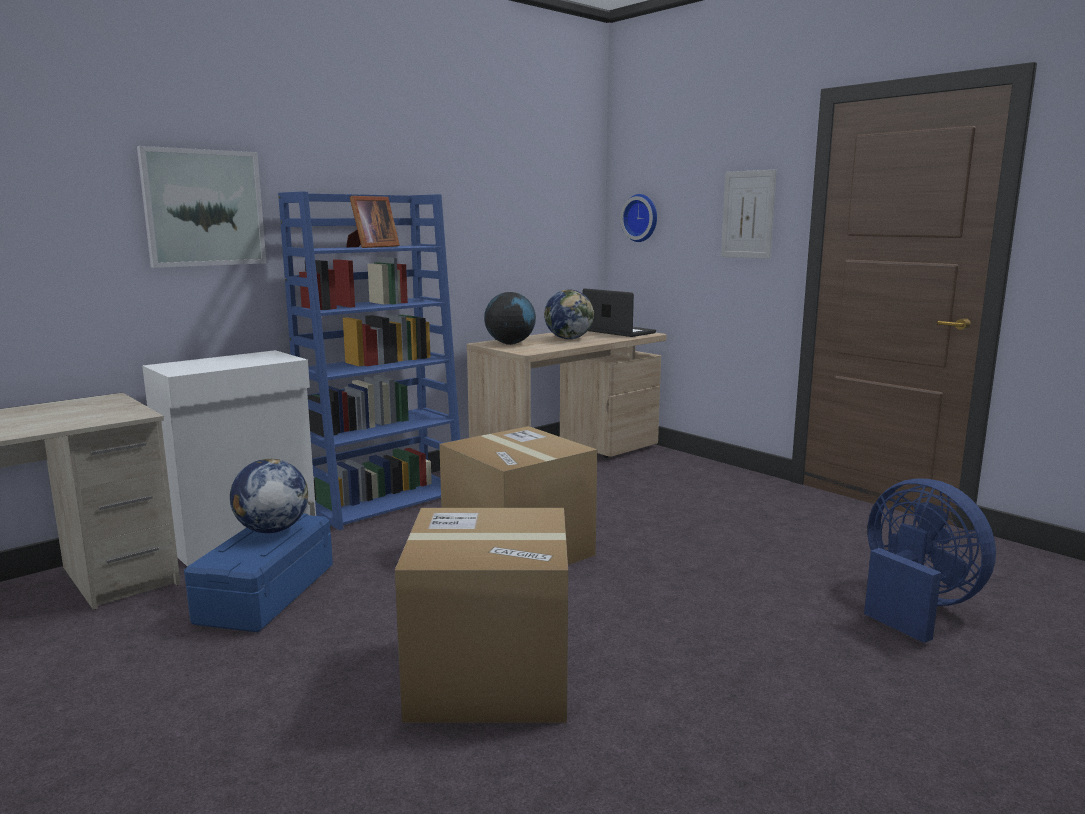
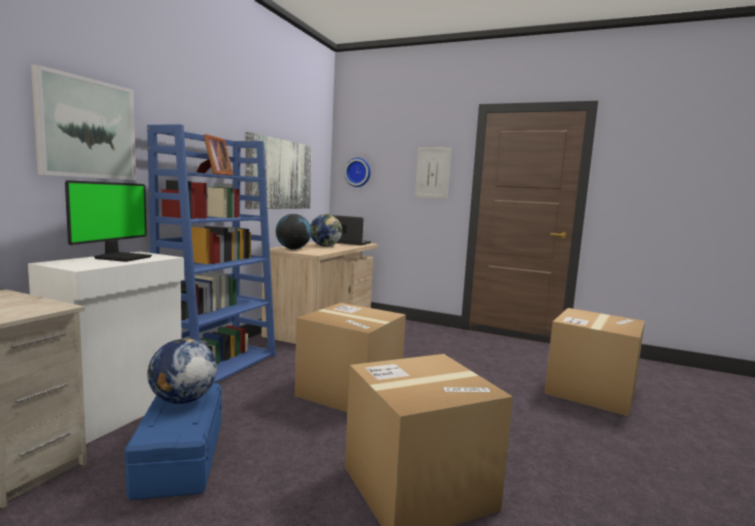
camera: 25 degrees left, 5 degrees down
(240, 359) = (122, 257): none -> monitor
(499, 233) = (280, 174): none -> picture
(914, 606) = (590, 391): blue fan -> cardboard box

